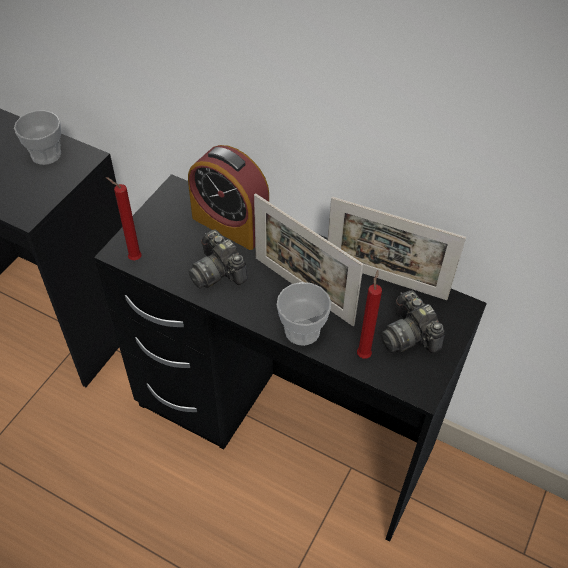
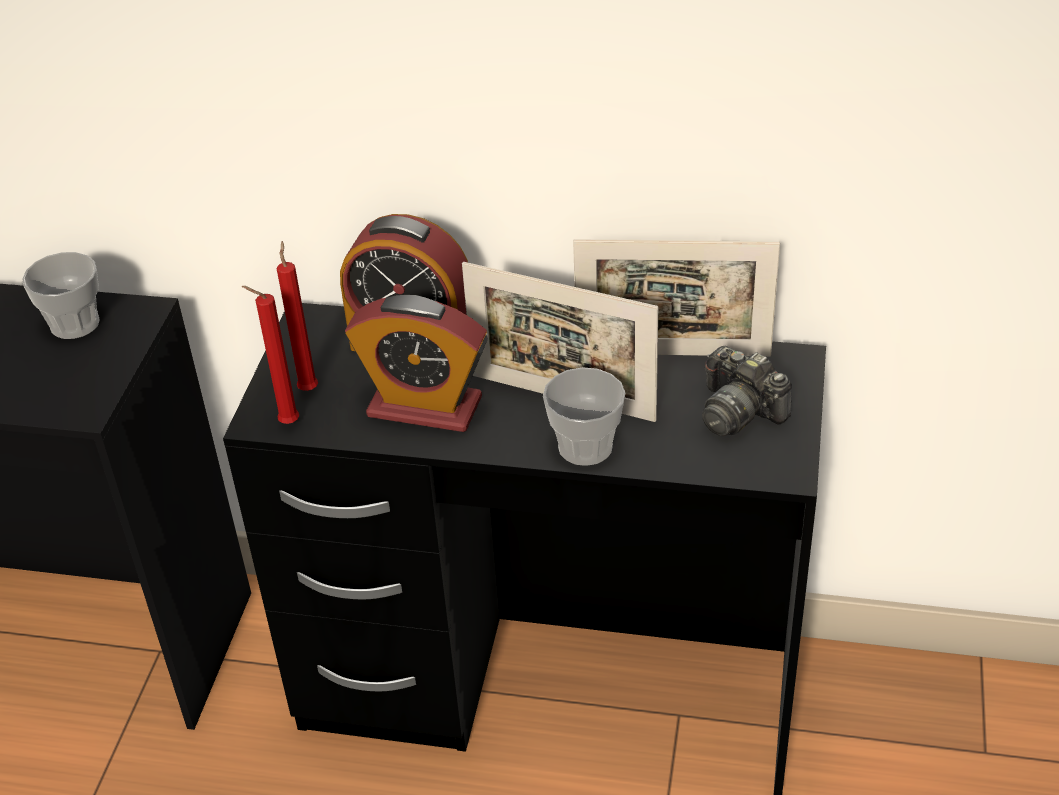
camera: 15 degrees left, 10 degrees down
(218, 272) = (424, 407): camera -> alarm clock
(364, 353) = (686, 450): red candle -> red candle (308, 388)

